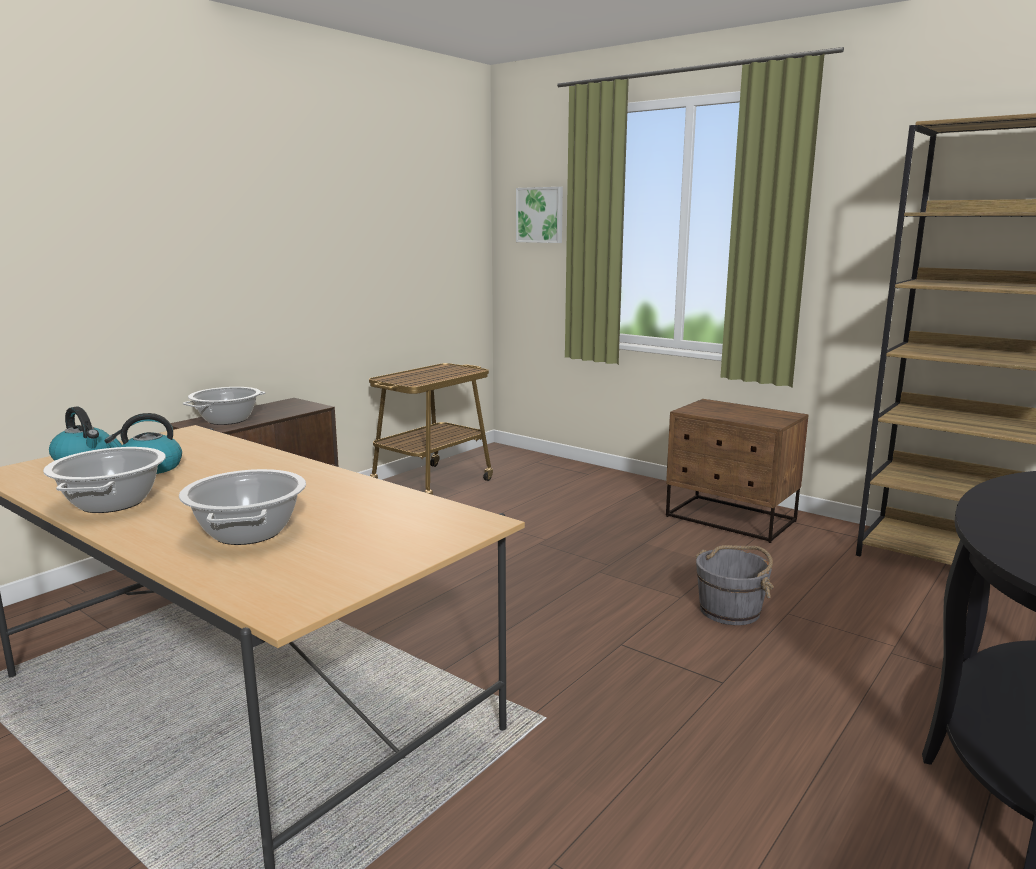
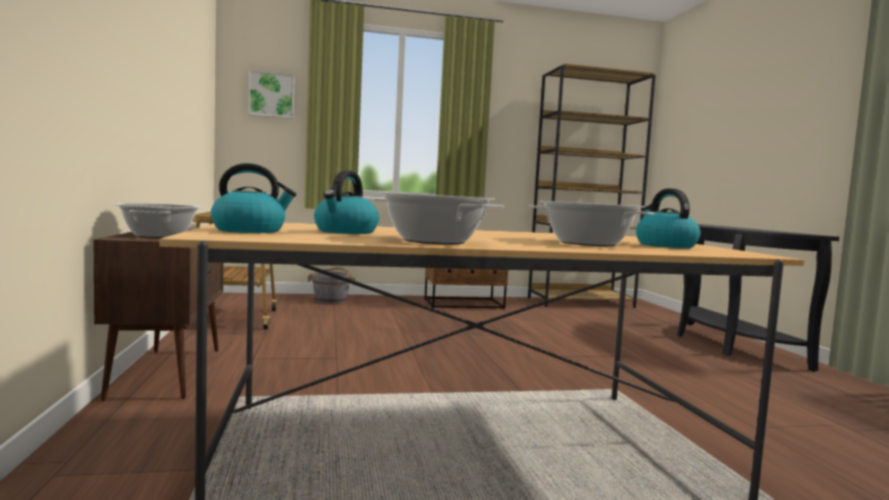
camera: 50 degrees left, 10 degrees down
(327, 556) = (664, 245): none -> kettle
(730, 610) = (560, 333): grey bucket -> grey bucket (331, 301)

